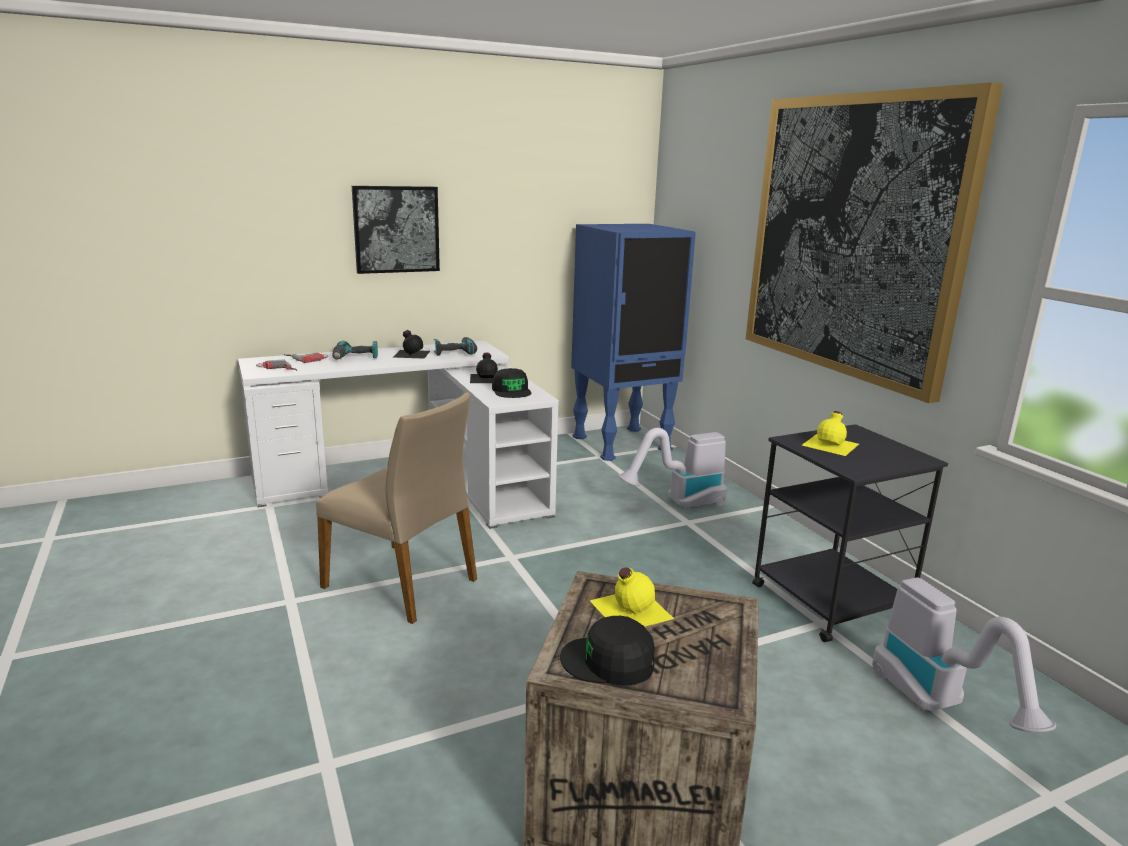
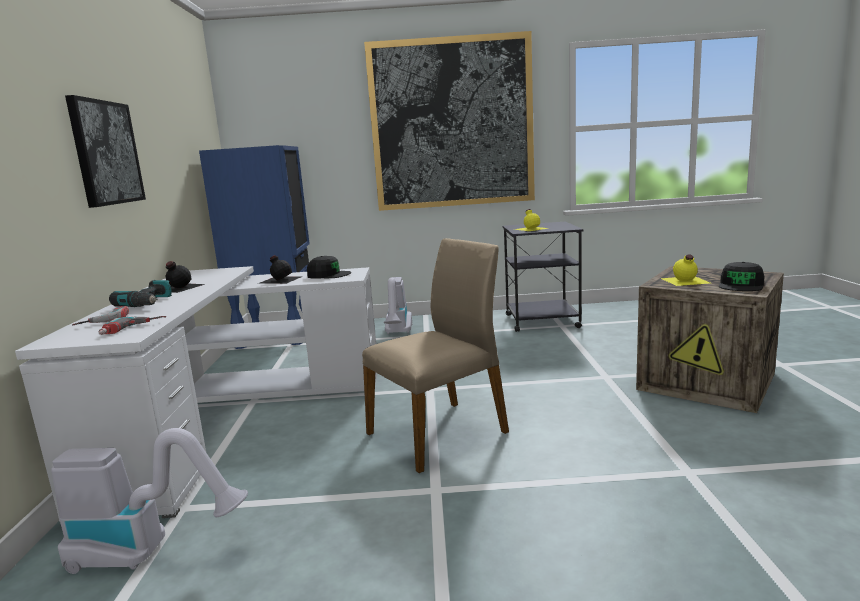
camera: 65 degrees left, 5 degrees down
(454, 352) = (203, 277): power drill -> none
(940, 706) = (636, 319): vacuum cleaner -> vacuum cleaner (149, 552)

